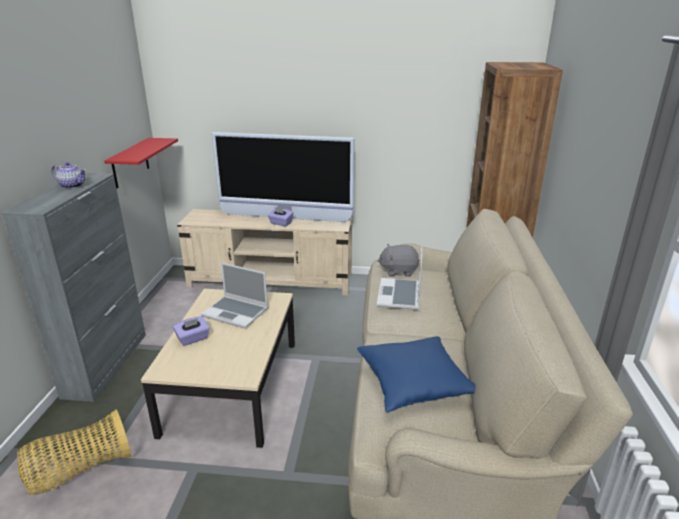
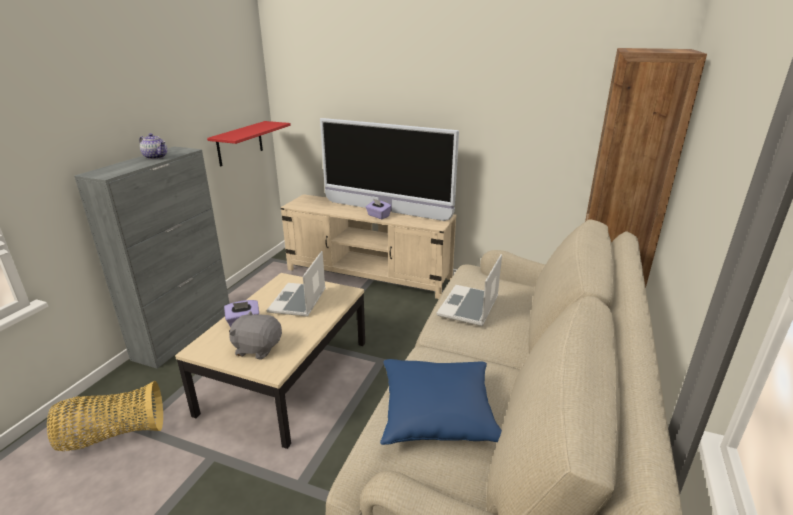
camera: 15 degrees right, 0 degrees up
(236, 312) = (298, 301): laptop -> laptop turned 60 degrees clockwise
(398, 271) = (480, 279): grey plush toy -> grey plush toy (257, 348)

